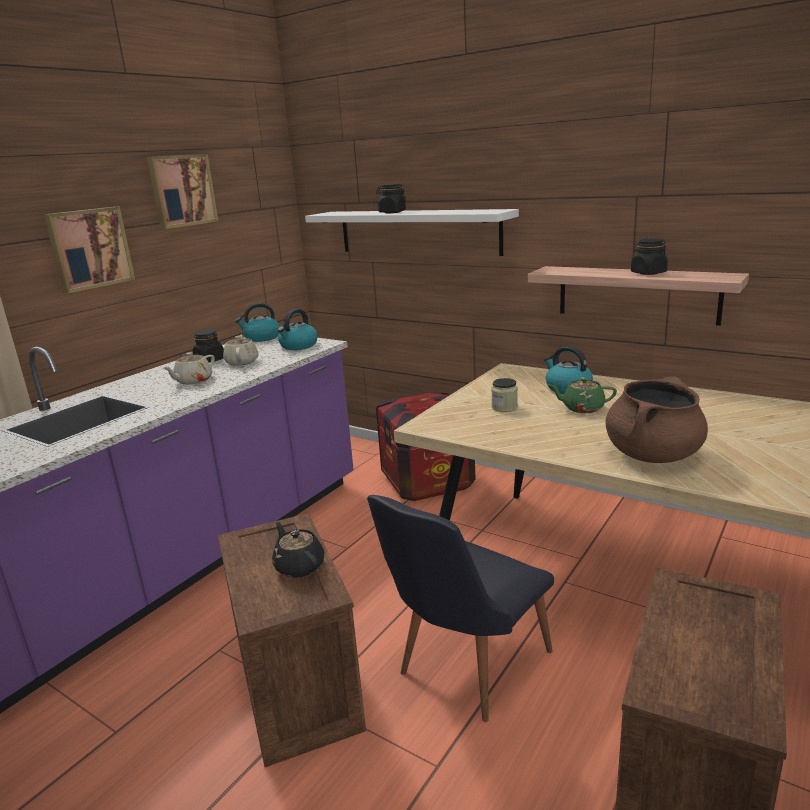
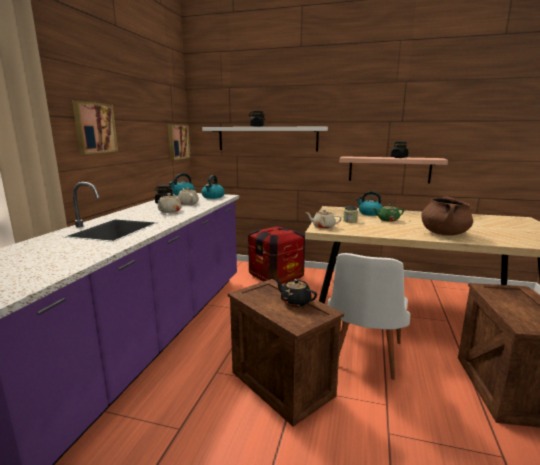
camera: 20 degrees left, 5 degrees down
(181, 190) = (139, 102): picture -> picture (177, 141)
(438, 419) = (323, 227): none -> beige teapot
(464, 669) = (364, 358): black chair -> white chair

